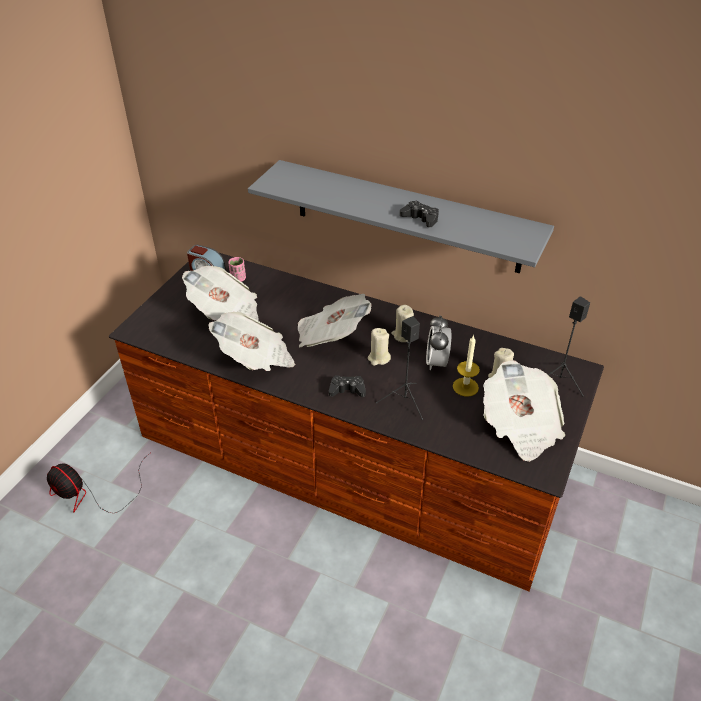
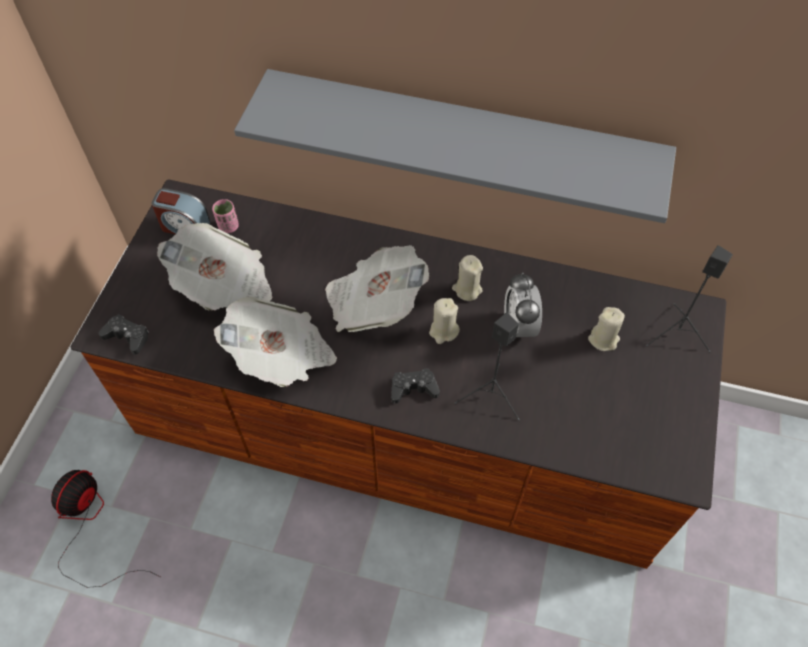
camera: 10 degrees left, 15 degrees up
(91, 494) = (90, 527): fan -> fan turned 90 degrees clockwise
(420, 218) = (493, 157): black game controller -> black game controller (127, 337)
(465, 387) = (563, 360): candle -> none
(520, 426) = (642, 411): newspaper -> none

